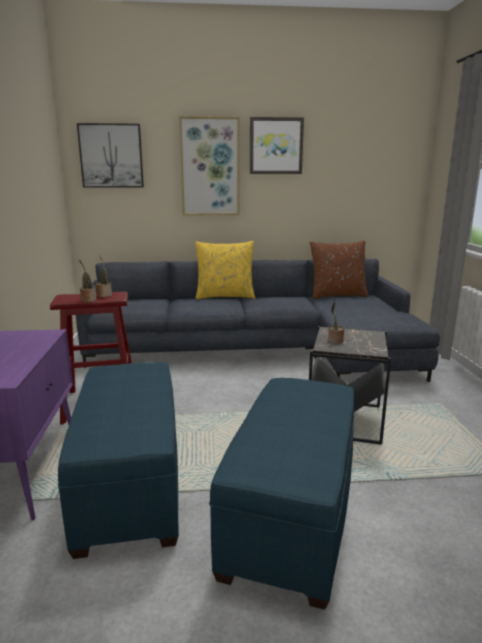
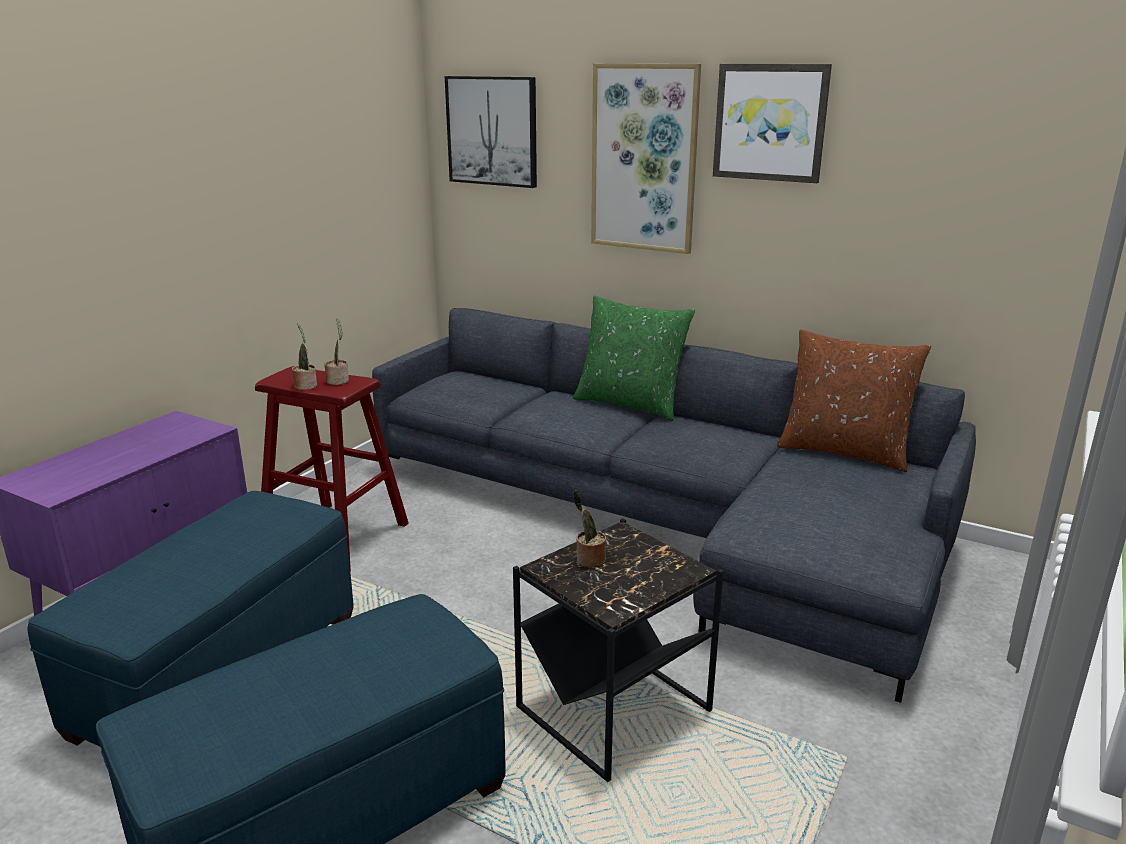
camera: 35 degrees right, 5 degrees up
(225, 296) = (630, 404): yellow pillow -> green pillow

